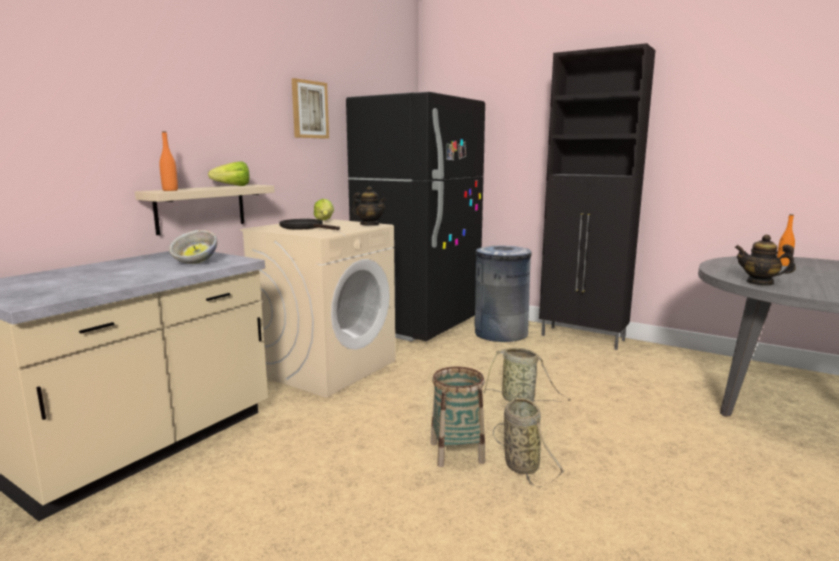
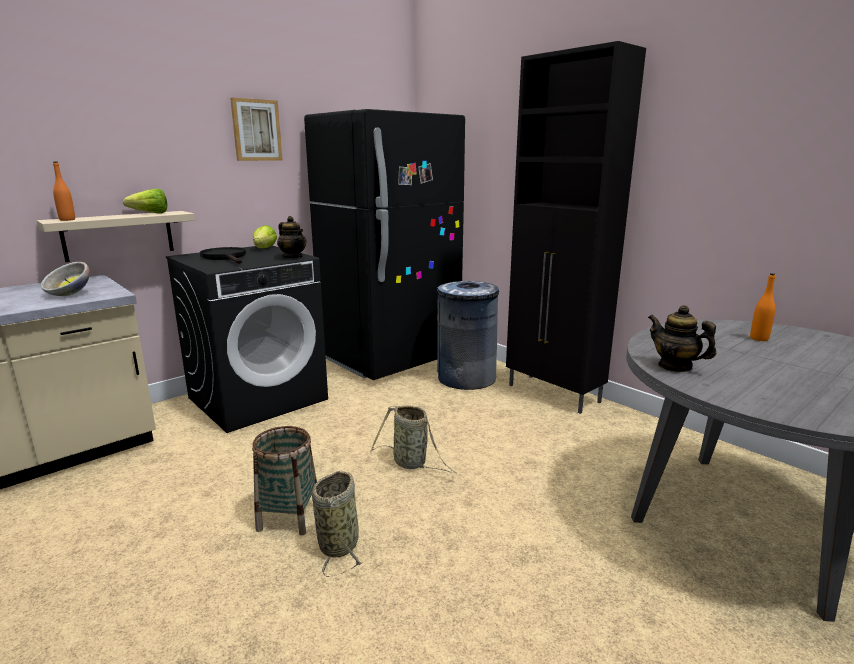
camera: 15 degrees right, 5 degrees up
(326, 367) = (258, 398): beige washing machine -> black washing machine

